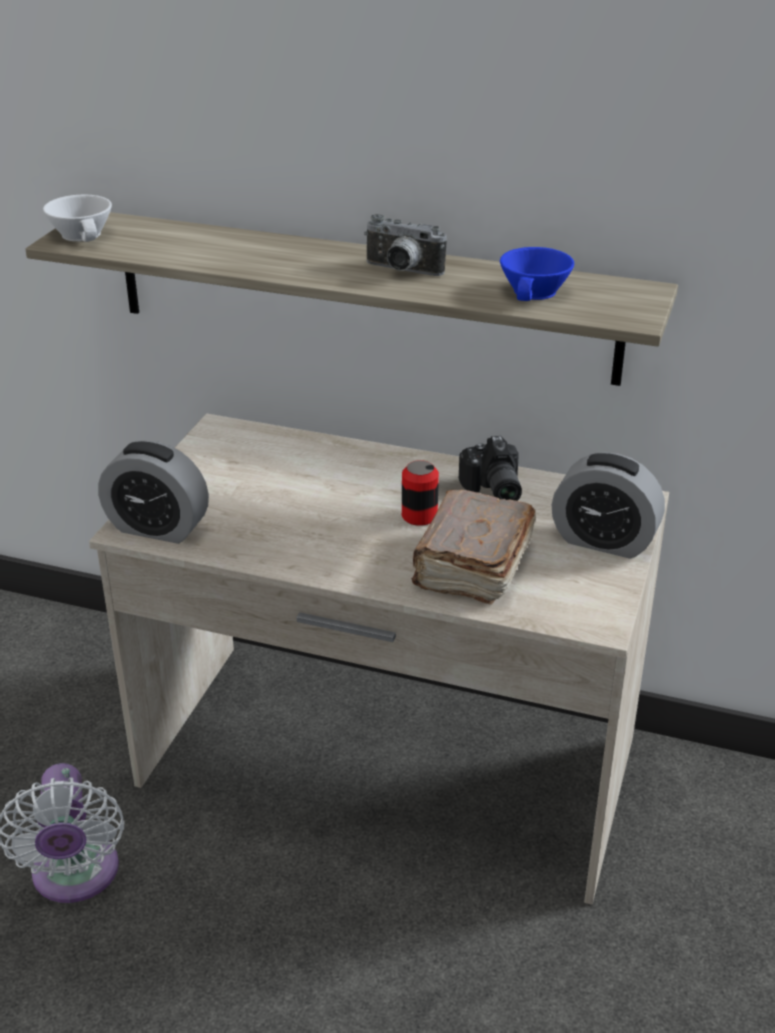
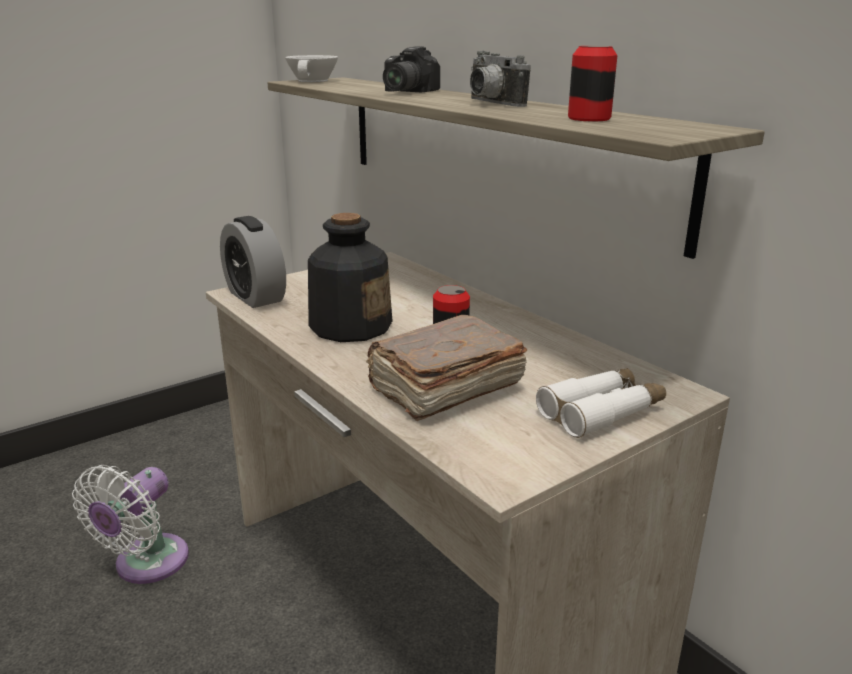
camera: 35 degrees right, 10 degrees down
(307, 530) = (350, 326): none -> bottle
(492, 490) = (540, 345): camera -> camera (403, 92)
(537, 292) = (589, 118): blue cup -> can
(603, 541) = (601, 412): alarm clock -> white binoculars

